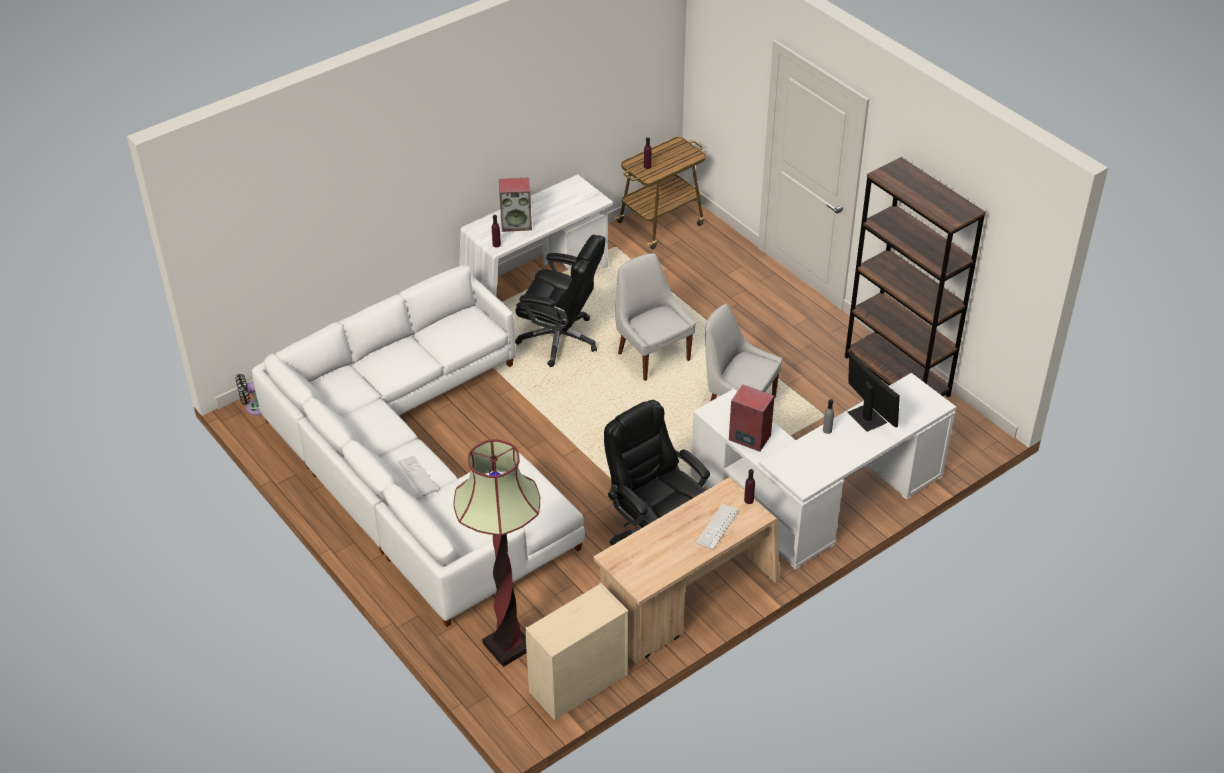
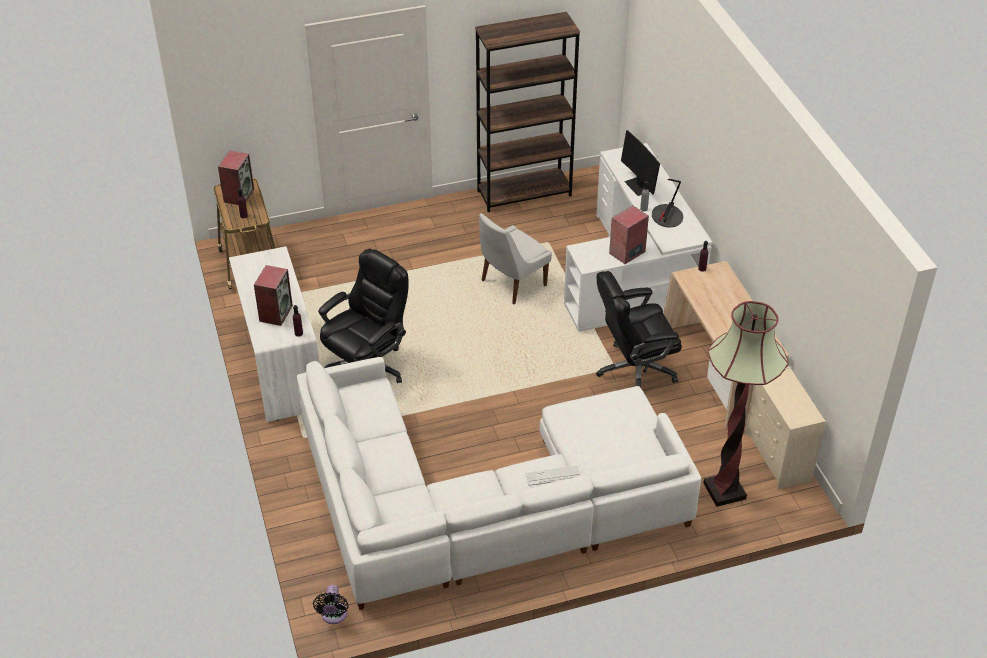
camera: 70 degrees left, 0 degrees up
(652, 355) = (423, 316): white chair -> none
(675, 154) = (238, 195): none -> speaker
(717, 527) = (724, 292): keyboard -> none
(824, 452) = (667, 217): none -> table lamp
(867, 418) = (639, 186): monitor -> monitor turned 105 degrees counterclockwise

